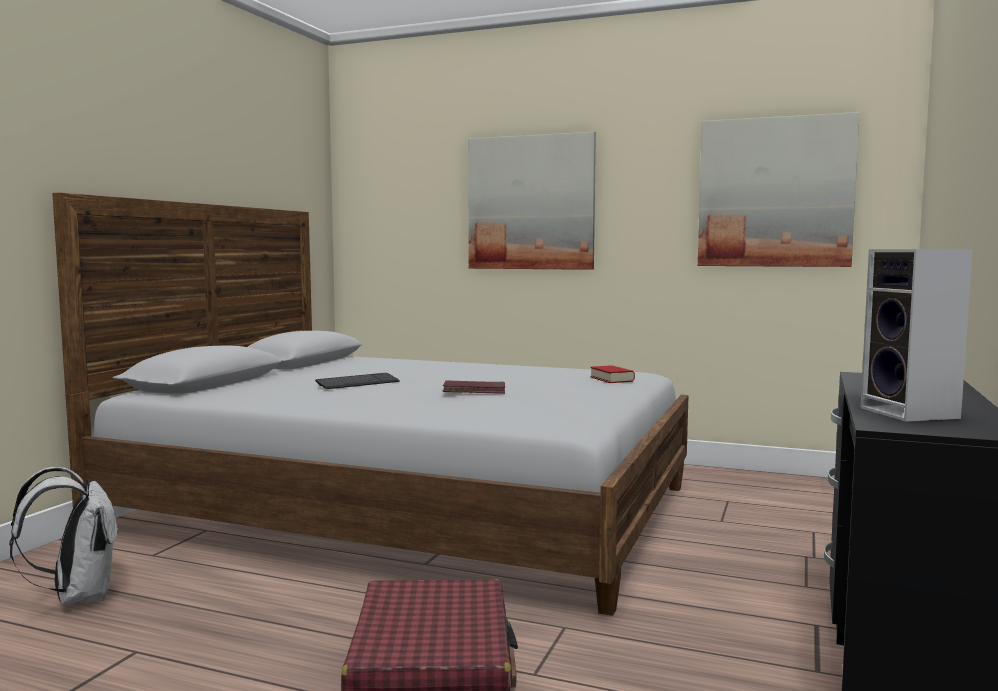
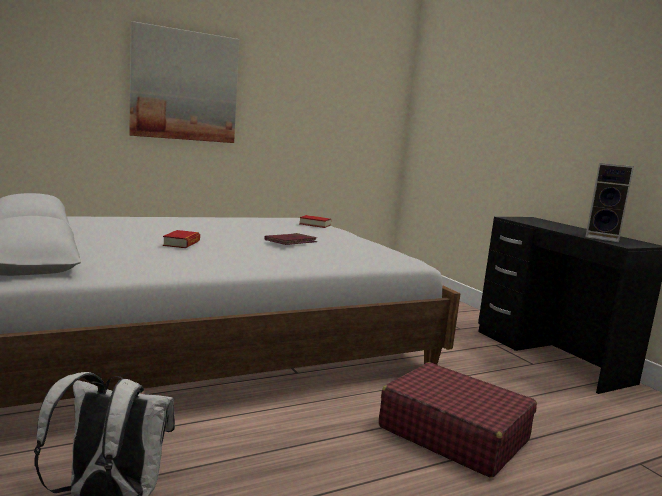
camera: 50 degrees left, 5 degrees up
(357, 383) = (181, 243): keyboard -> book
(775, 192) = (344, 102): picture -> none

